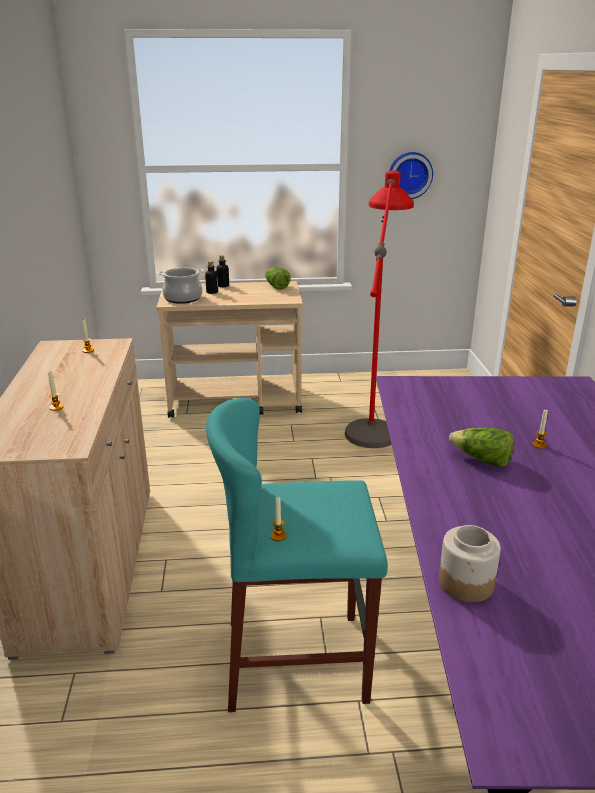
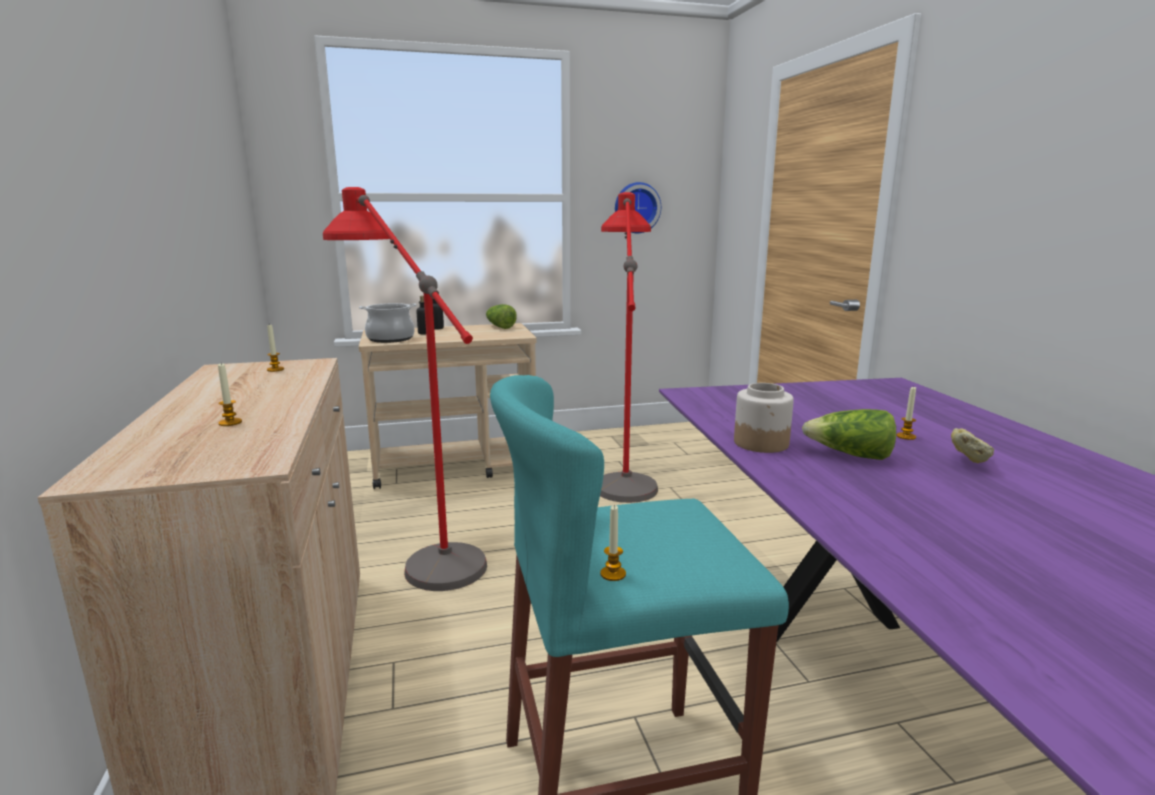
camera: 10 degrees left, 10 degrees down
(196, 471) = (419, 546): none -> red floor lamp
(466, 583) = (961, 602): jar -> jar (761, 443)
(566, 475) = (967, 463): none -> bread

